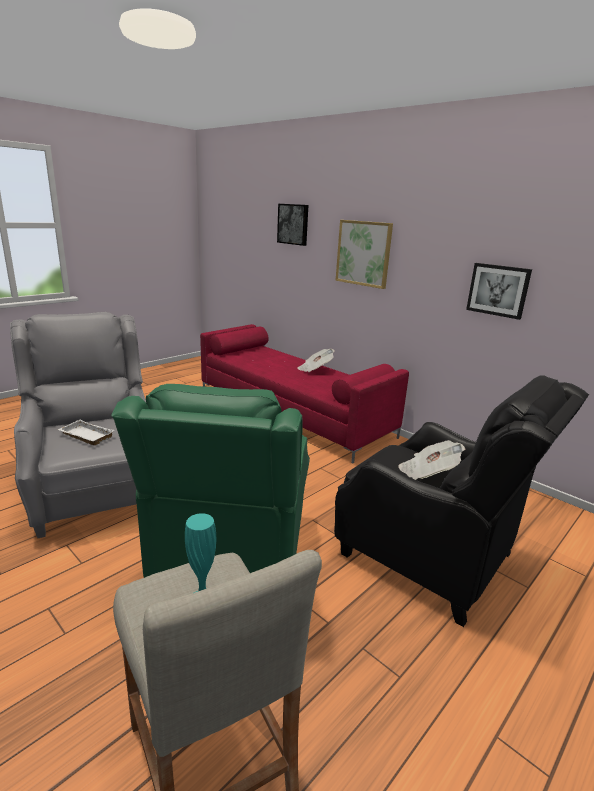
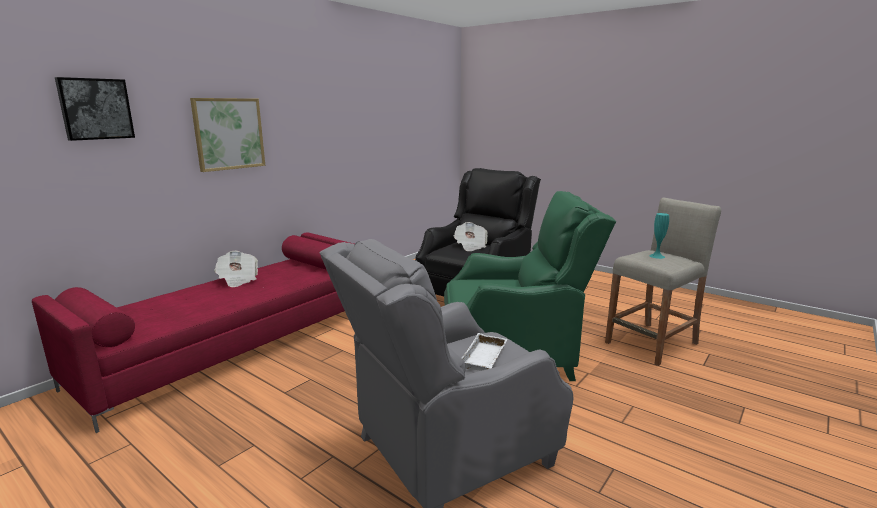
camera: 95 degrees left, 5 degrees down
(498, 290) = (348, 143): picture -> none

